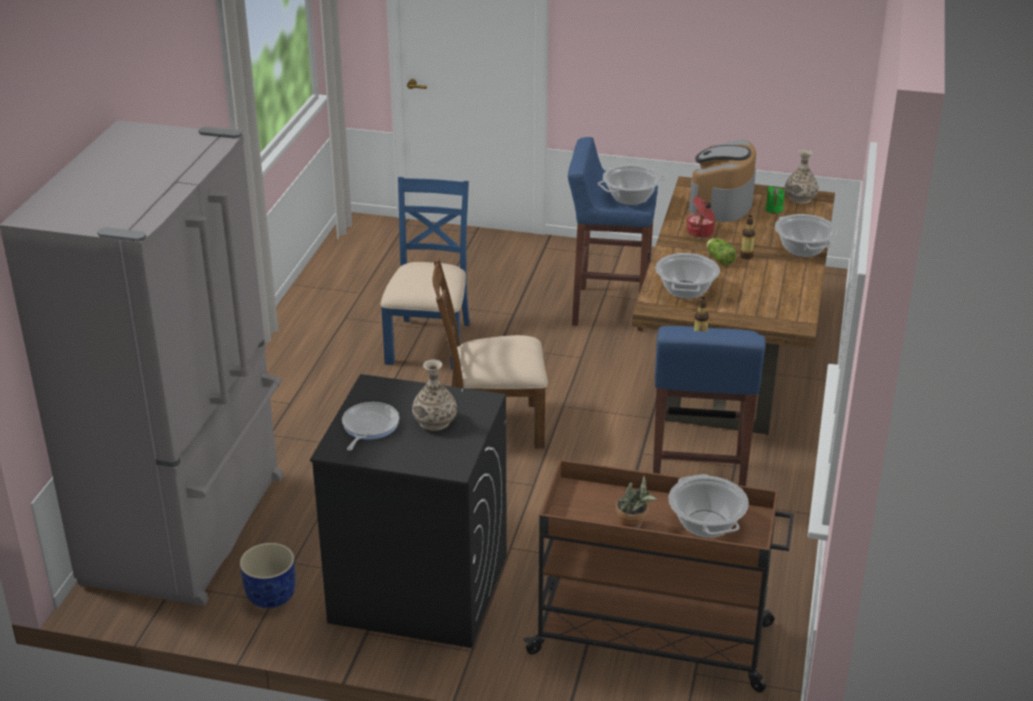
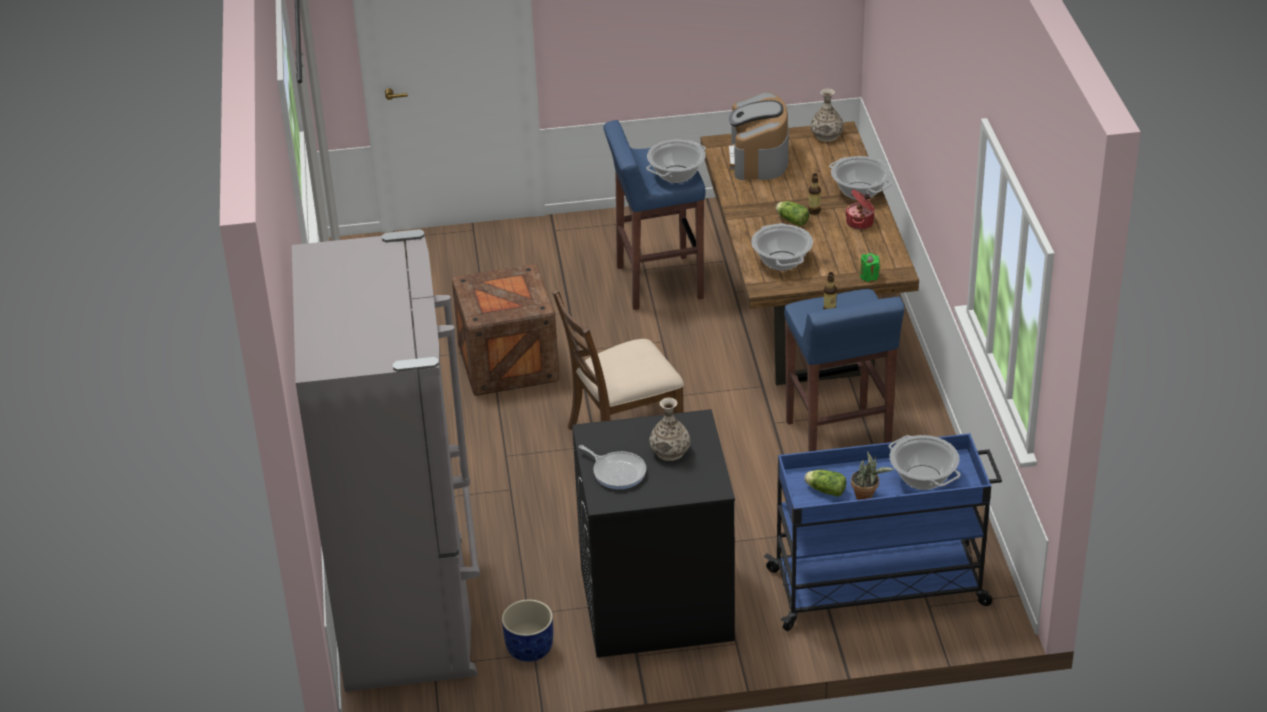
camera: 20 degrees left, 5 degrees up
(368, 427) = (617, 472): frying pan -> frying pan turned 135 degrees clockwise
(430, 342) = (508, 364): blue chair -> crate
(593, 508) = (824, 490): none -> lettuce
(654, 639) = (880, 587): brown cart -> blue cart
(700, 232) = (758, 195): cooking pot -> cooking pot (860, 222)
(774, 210) = (810, 154): green candle -> green candle (869, 276)

